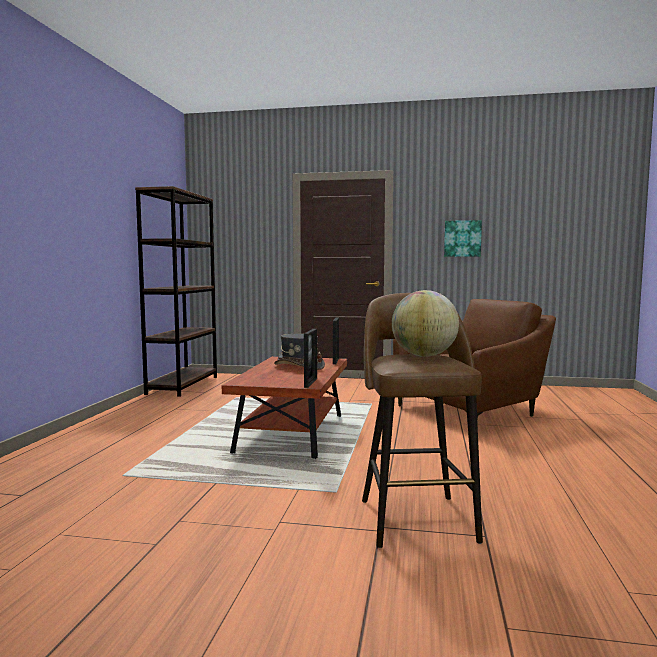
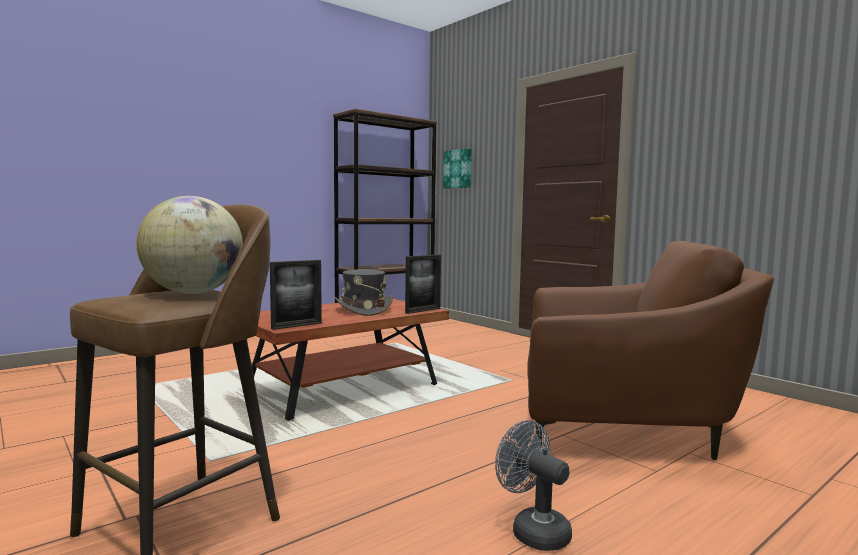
camera: 40 degrees right, 0 degrees up
(462, 238) = (735, 145): picture -> picture (458, 169)
(541, 462) = (533, 530): none -> grey fan

